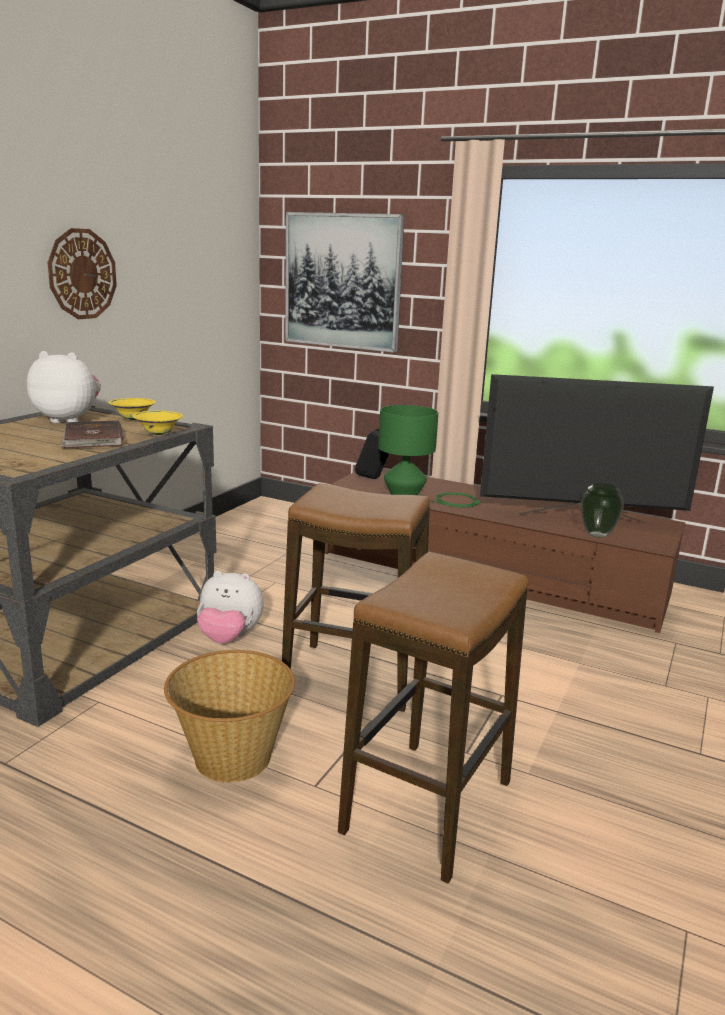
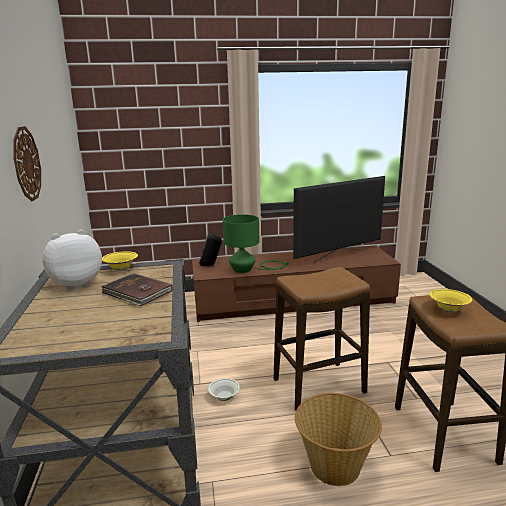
camera: 35 degrees left, 0 degrees up
(158, 434) = (169, 275): yellow bowl -> yellow bowl (448, 310)
(229, 638) = (224, 397): plush toy -> white bowl
(342, 281) = (150, 142): picture -> none
(596, 534) = (358, 263): vase -> none

